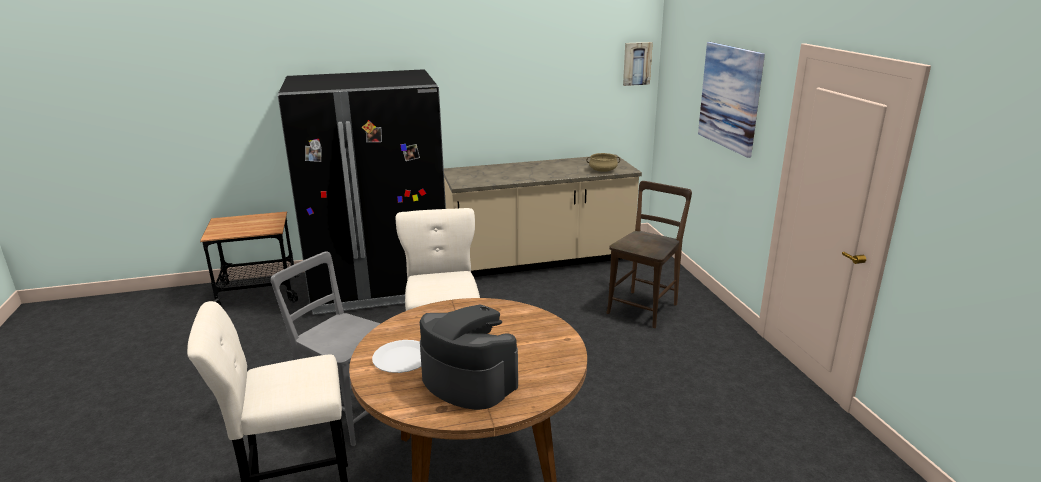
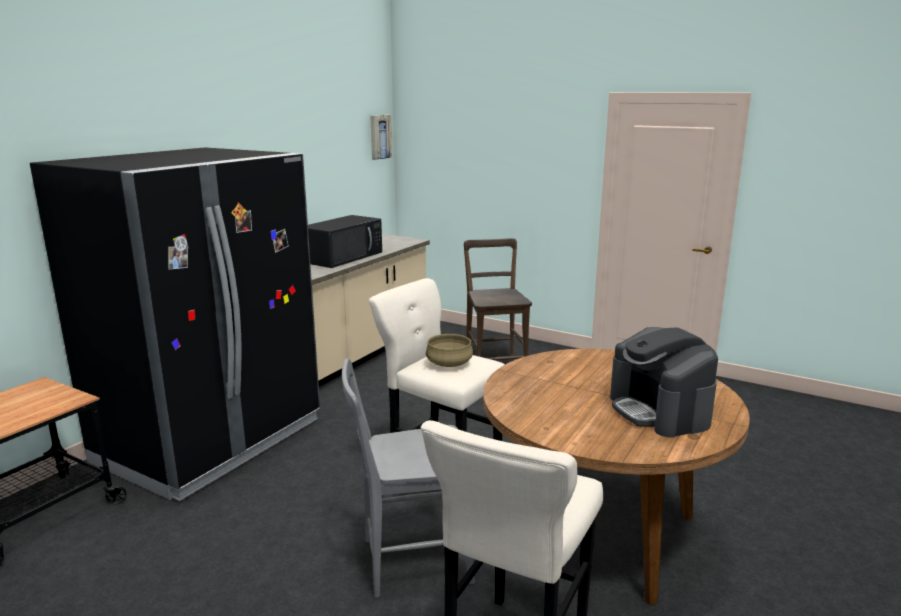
camera: 45 degrees left, 5 degrees down
(402, 358) = (576, 422): white plate -> none
(468, 380) = (659, 411): coffee machine -> coffee machine turned 105 degrees counterclockwise
(538, 172) = (343, 257): none -> black microwave
(603, 170) = (396, 244): beige cooking pot -> beige cooking pot (449, 363)
(730, 97) = (518, 151): picture -> none

